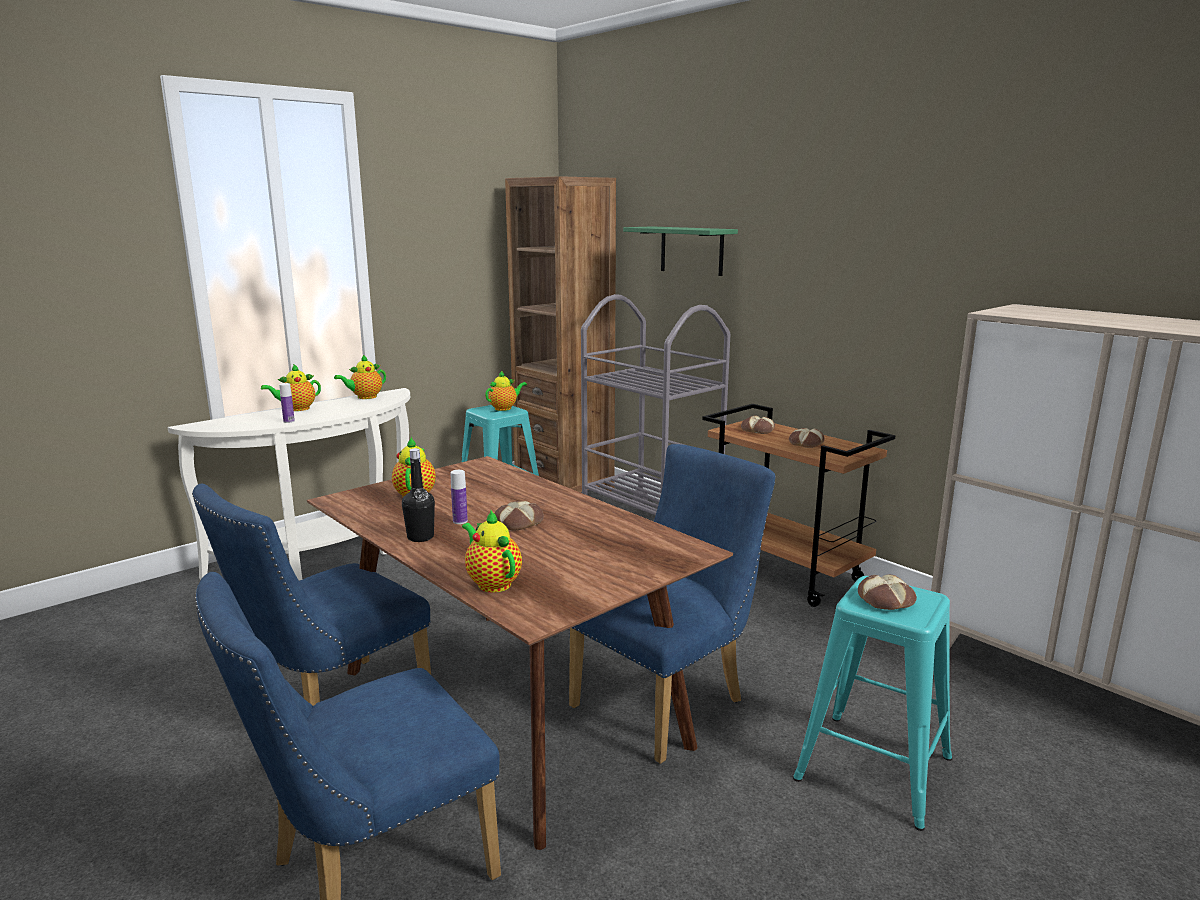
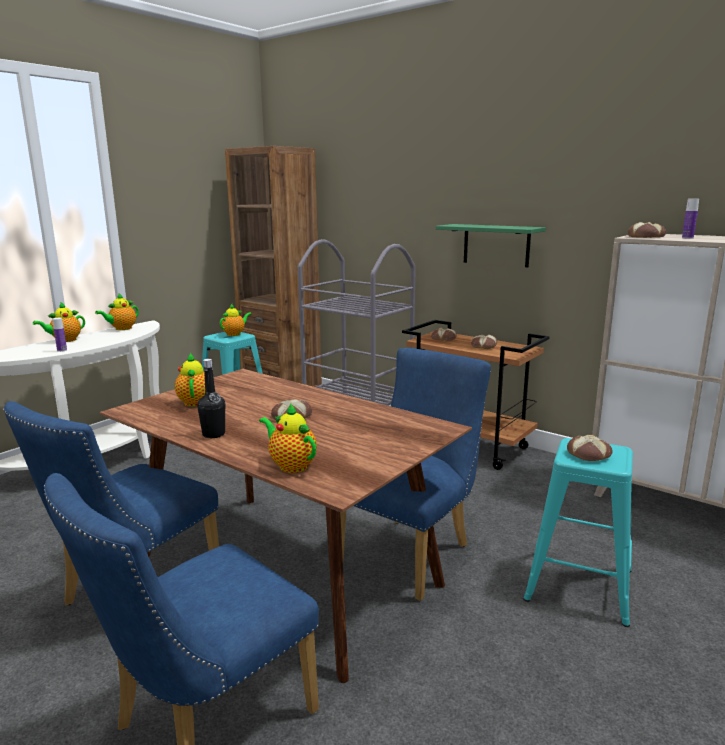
camera: 10 degrees left, 0 degrees up
(460, 521) = (242, 419): bottle -> bottle (687, 238)
(691, 250) = (380, 203): green shelf -> green shelf (496, 245)
(1014, 313) = (646, 237): none -> bread

